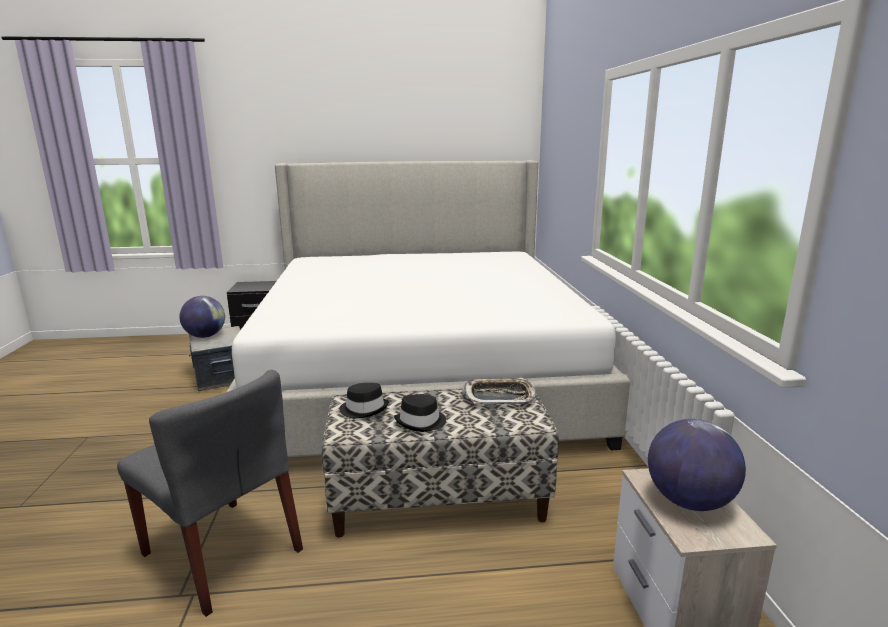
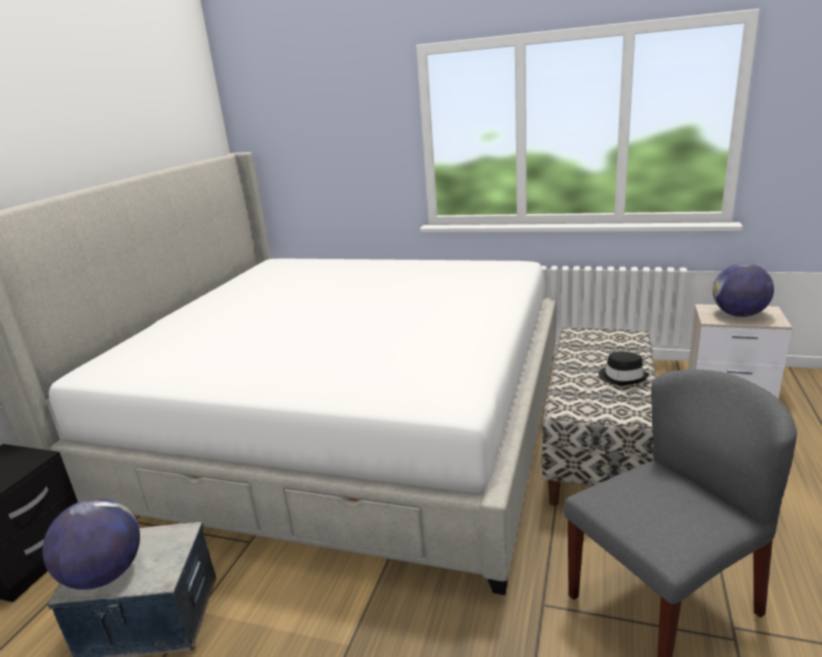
camera: 65 degrees left, 5 degrees up
(364, 409) = (586, 401): black hat -> none
(499, 396) = (581, 340): tray -> none

